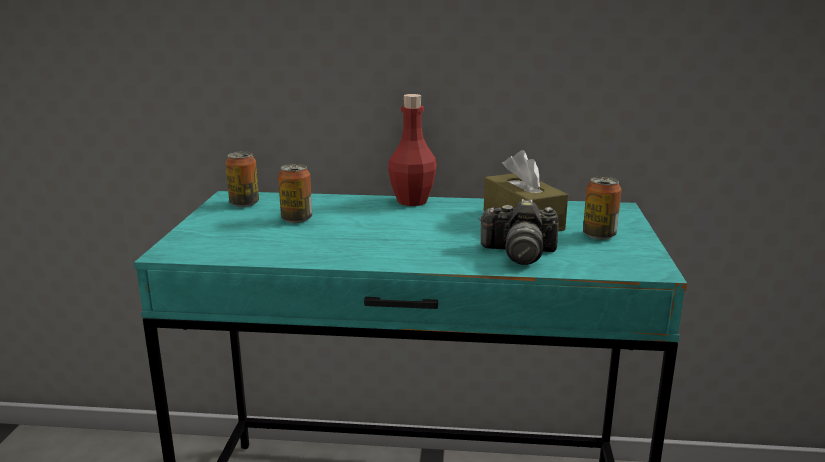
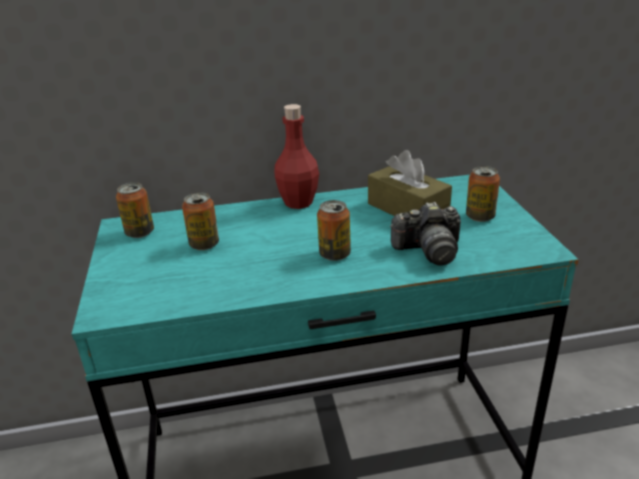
camera: 15 degrees left, 10 degrees up
(418, 243) = (334, 254): none -> can

